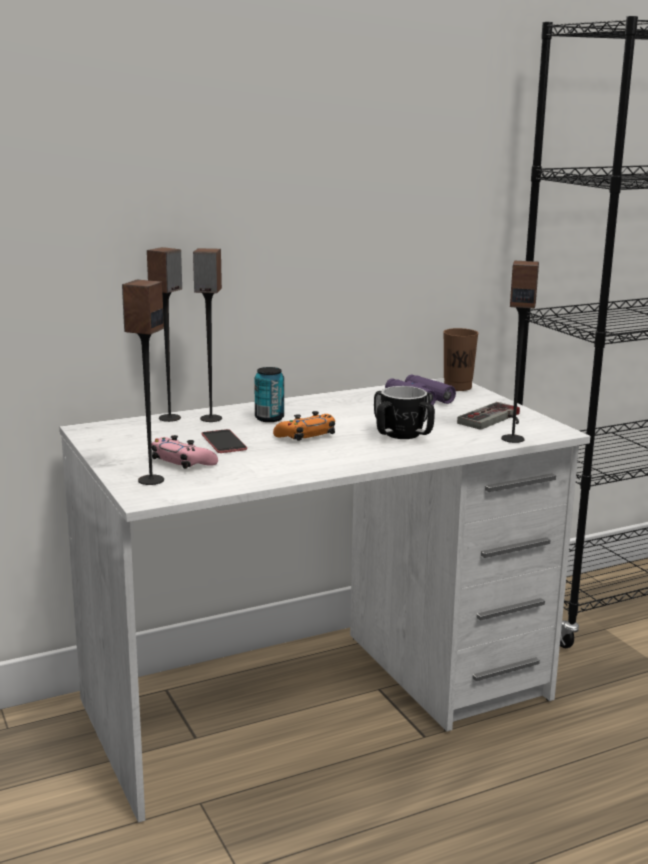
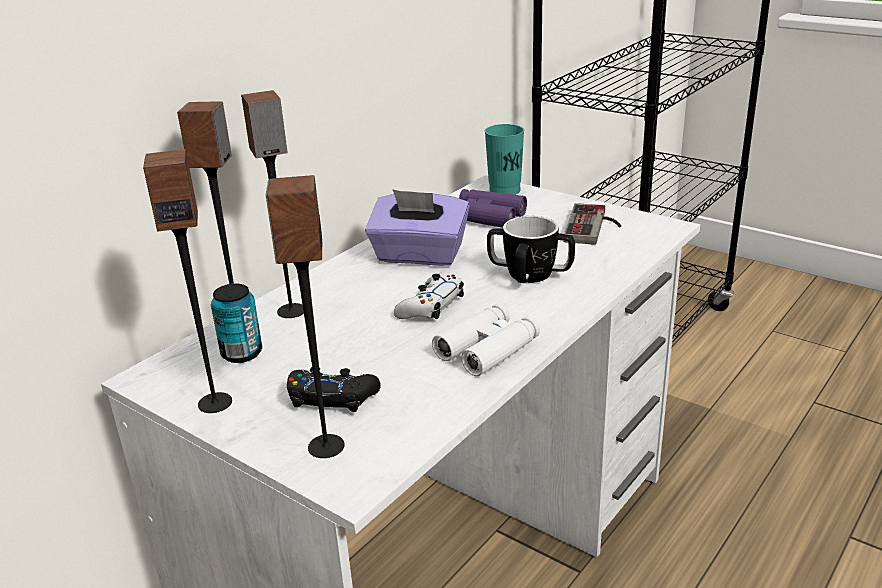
camera: 25 degrees left, 10 degrees up
(182, 462) = (332, 398): pink game controller -> black game controller
(223, 442) = (347, 346): phone -> none
(269, 418) = (360, 291): can -> can (242, 353)
(306, 435) = (431, 306): orange game controller -> white game controller
(313, 463) = (487, 349): none -> white binoculars
(336, 409) = (419, 255): none -> purple tissue box
(457, 387) = (504, 191): brown cup -> turquoise cup
(512, 439) = (640, 249): speaker -> speaker (215, 402)

